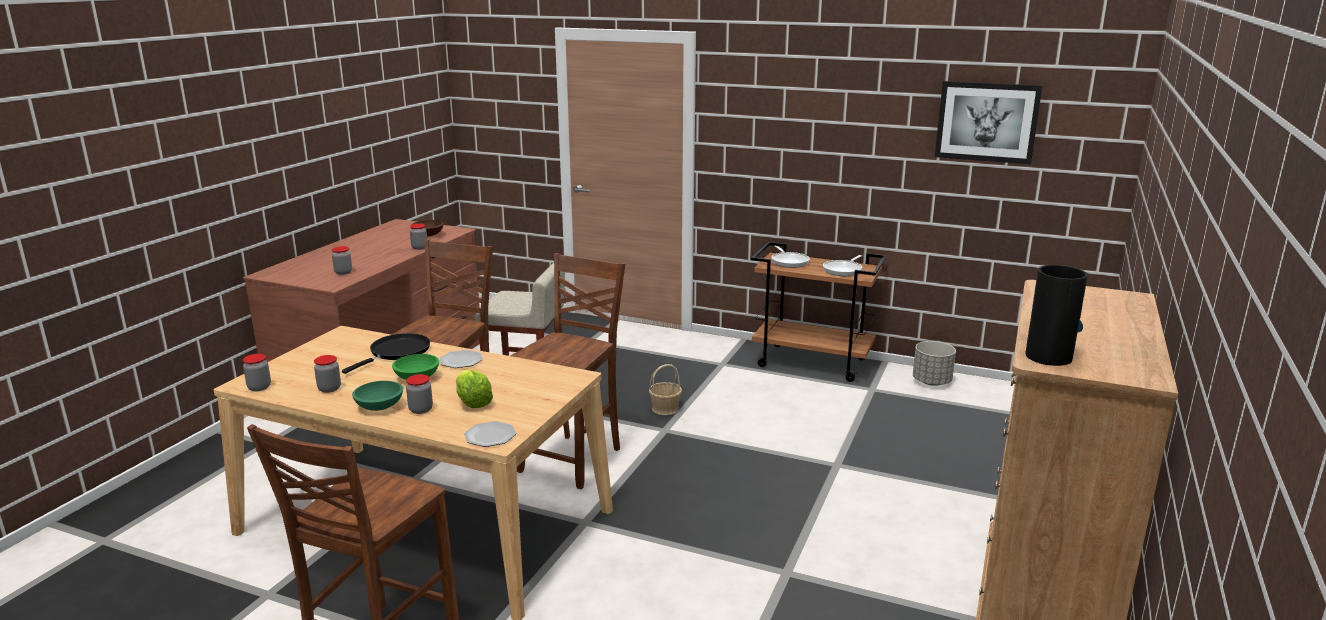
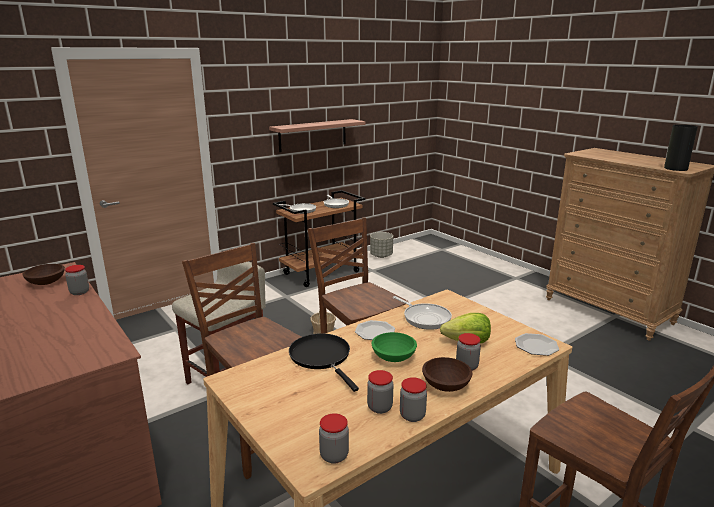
camera: 60 degrees left, 0 degrees up
(343, 272) = (81, 341): jar -> jar (412, 415)
(379, 406) = (445, 385): green bowl -> brown bowl
(511, 375) = (425, 318): none -> frying pan
(845, 162) = (313, 135): none -> shelf
(987, 122) = (380, 97): picture -> none

